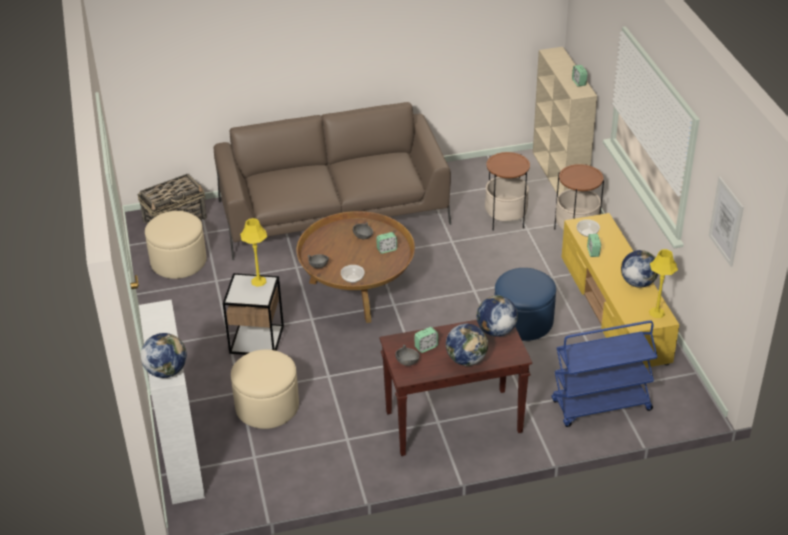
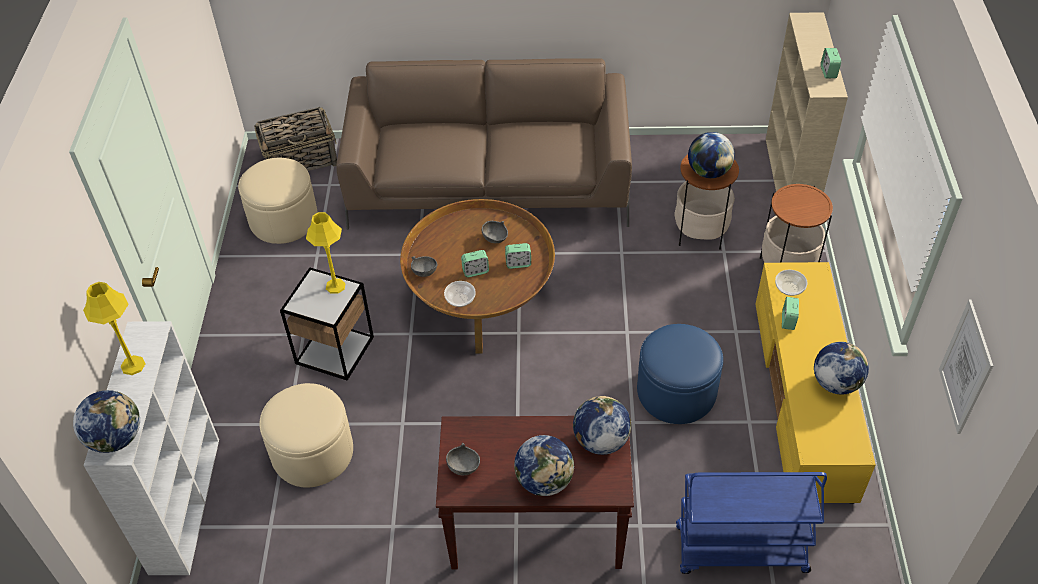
camera: 15 degrees right, 10 degrees up
(426, 347) = (497, 447): alarm clock -> alarm clock (475, 271)
(508, 166) = (708, 172): none -> globe
(657, 313) = (848, 438): yellow table lamp -> yellow table lamp (133, 365)

